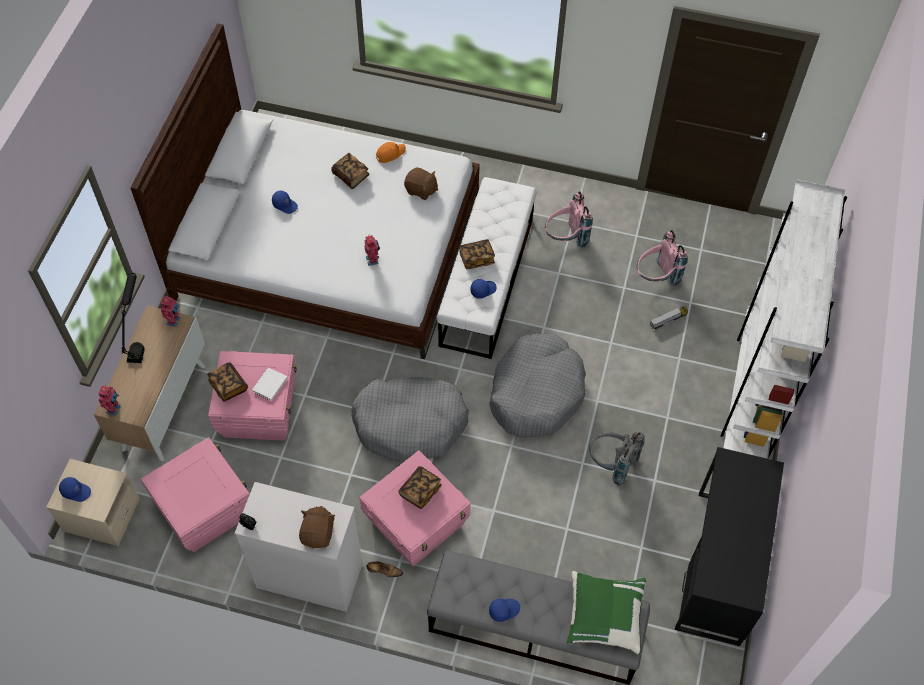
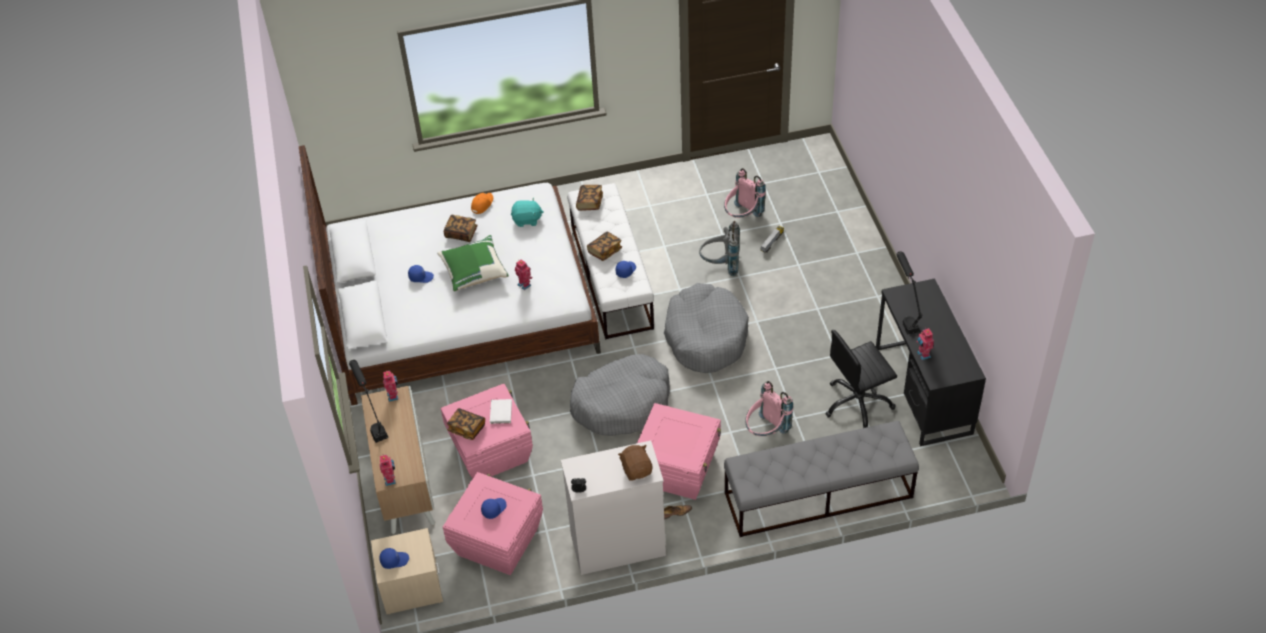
camera: 25 degrees left, 10 degrees down
(420, 491) = (676, 429): book -> book (589, 202)
(421, 190) = (527, 220): brown plush toy -> turquoise plush toy
(504, 609) = (797, 475): blue cap -> blue cap (493, 509)
(565, 239) = (652, 219): pink backpack -> pink backpack (766, 432)
(604, 616) = (873, 444): green pillow -> green pillow (473, 272)
(611, 464) = (797, 359): grey backpack -> grey backpack (720, 265)
(640, 546) = (858, 404): none -> black office chair
(711, 548) = (923, 355): none -> toy robot
(723, 491) = (905, 315): none -> black table lamp
(752, 392) = (868, 263): white bookcase -> none

